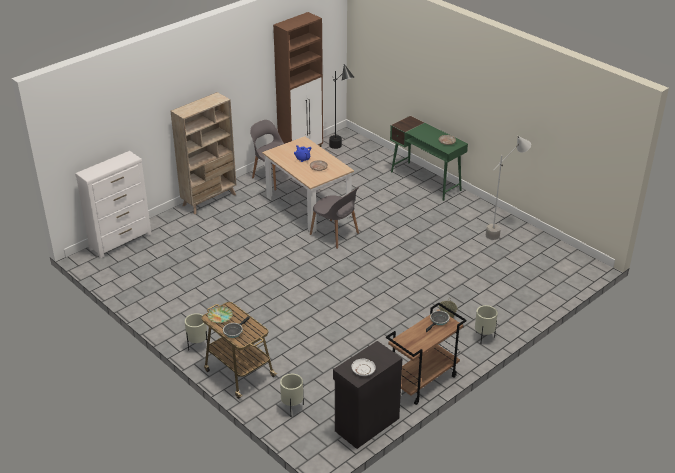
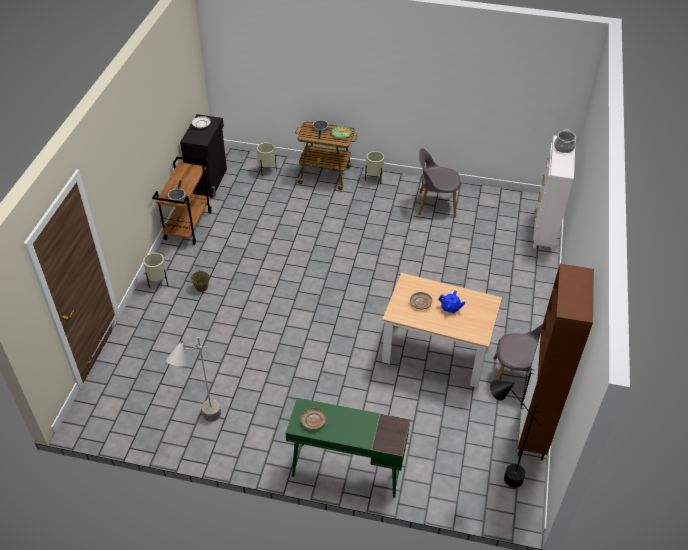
camera: 145 degrees right, 10 degrees up
(97, 170) = (564, 147): none -> cooking pot
(209, 200) = (537, 310): beige bookcase -> none
(335, 234) = (375, 329): grey chair -> grey chair (435, 204)

